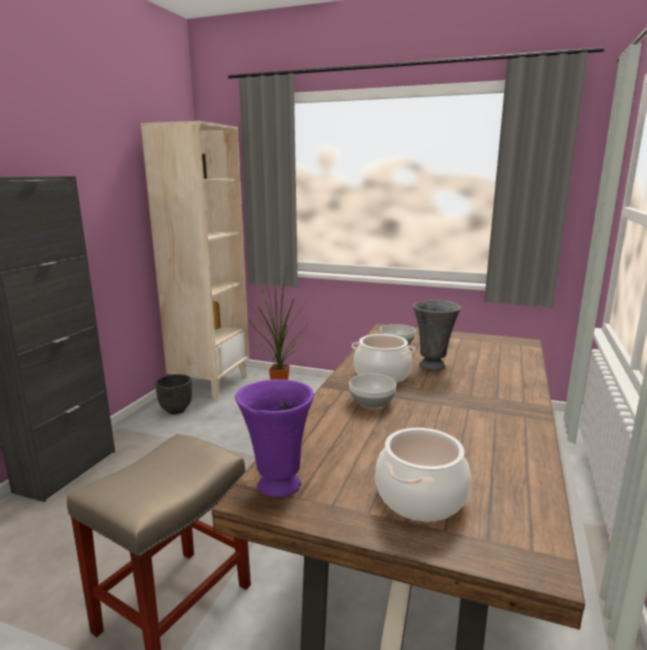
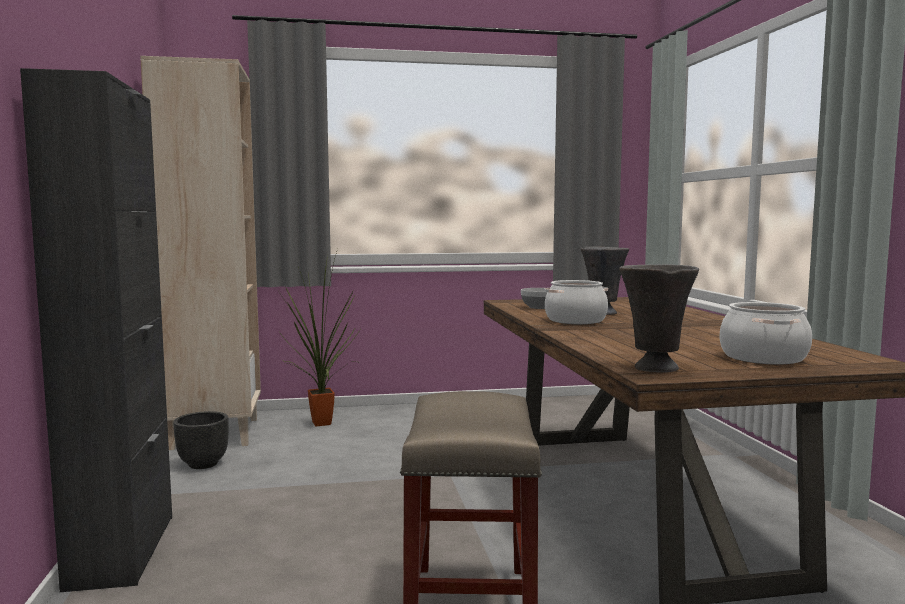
camera: 30 degrees left, 10 degrees down
(277, 485) = (654, 369): purple vase -> grey vase
(371, 402) = (609, 332): bowl -> none

